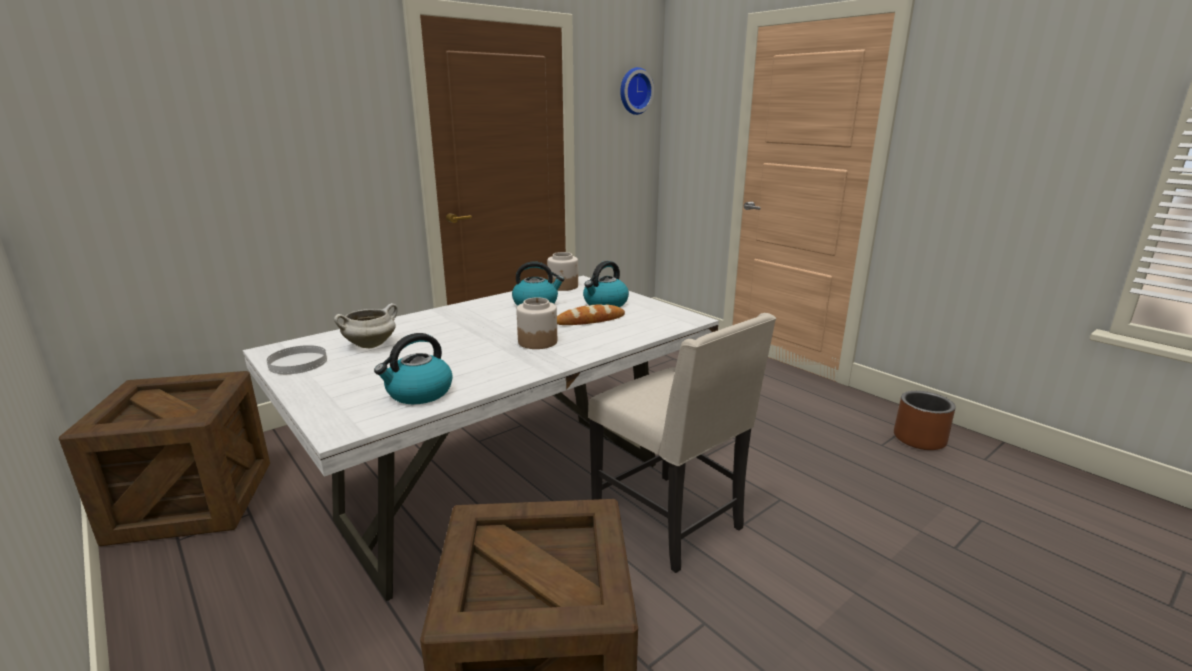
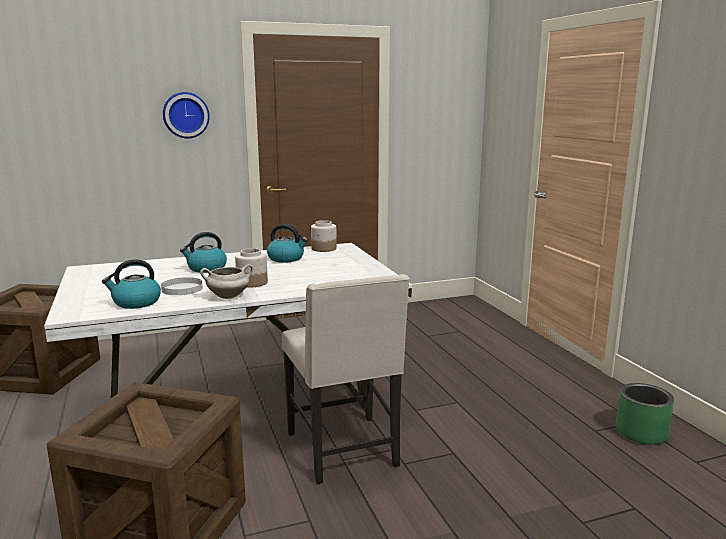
camera: 20 degrees right, 5 degrees down
(297, 363) = (88, 277): white plate -> white plate (182, 289)
(371, 345) = (143, 272): white cooking pot -> white cooking pot (229, 296)
(590, 320) = (310, 273): bread -> none
(605, 304) = (338, 263): kettle -> kettle (206, 268)
(634, 91) = (453, 89): wall clock -> wall clock (186, 115)
(919, 439) = (641, 433): brown planter -> green planter

